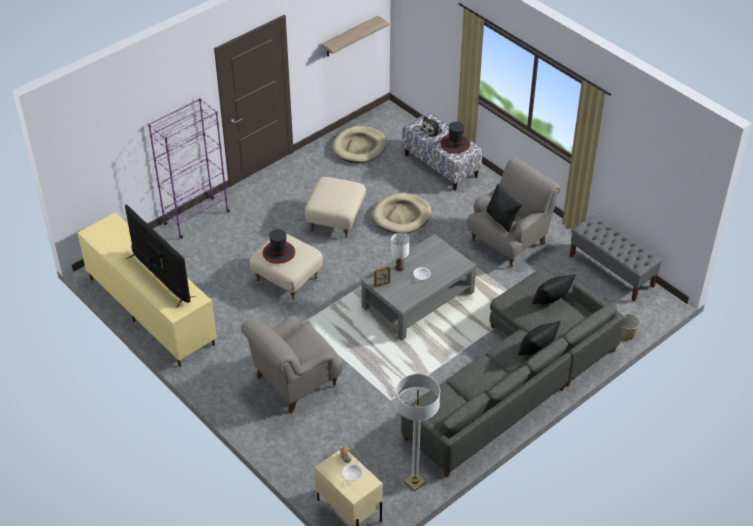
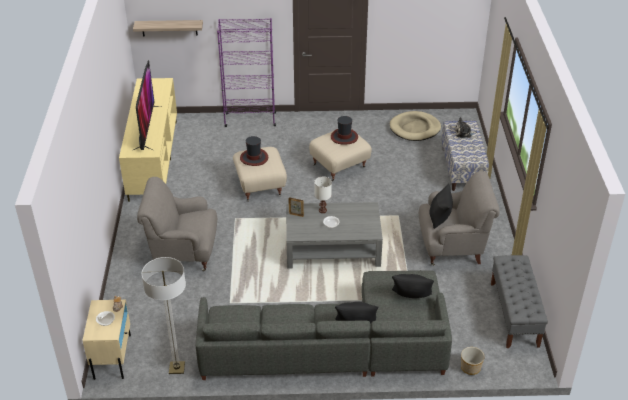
camera: 40 degrees right, 5 degrees down
(350, 37) = (438, 29): shelf -> shelf (169, 28)
(402, 216) = (390, 187): beige dog bed -> none
(455, 144) = (470, 150): hat -> hat (344, 137)

